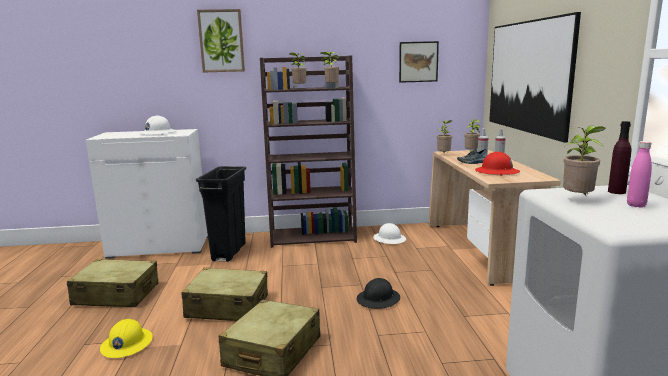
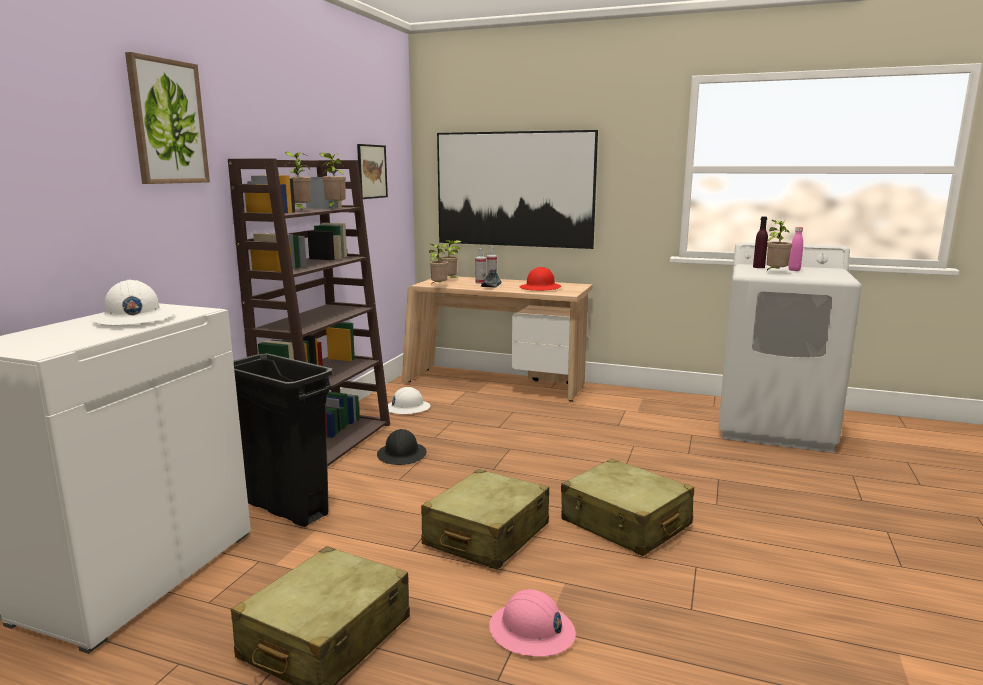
camera: 65 degrees left, 0 degrees up
(126, 344) = (531, 632): yellow hard hat -> pink hard hat
(378, 299) = (554, 448): black hard hat -> black hard hat (402, 455)

